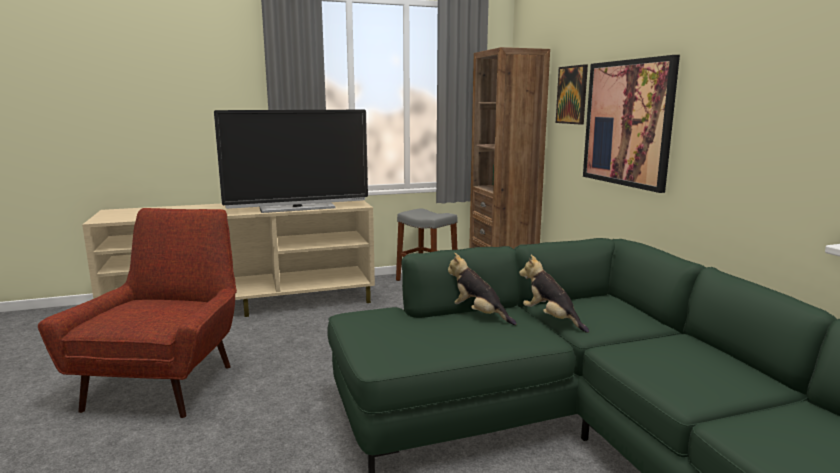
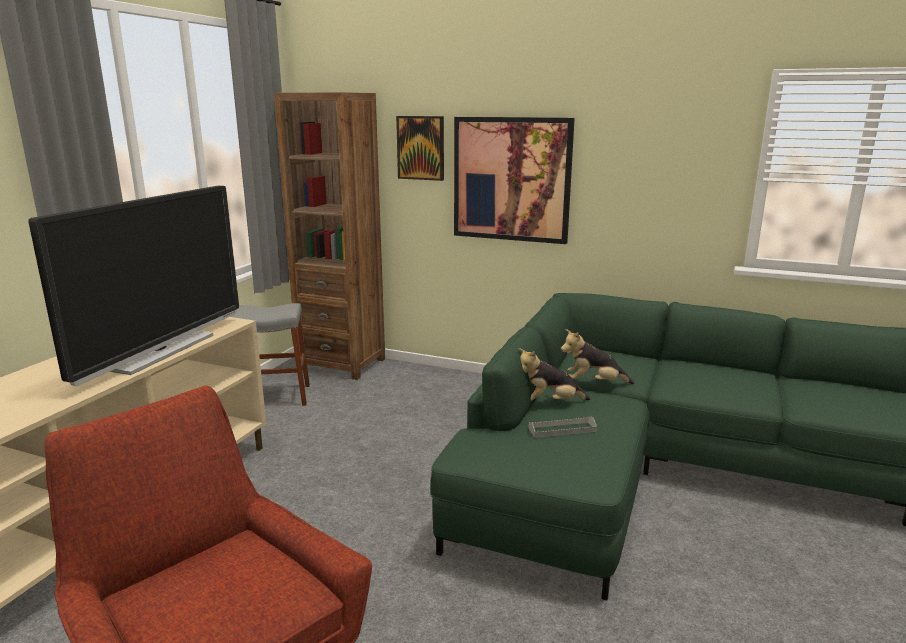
camera: 50 degrees left, 5 degrees up
(440, 329) = (562, 430): none -> grey tray

